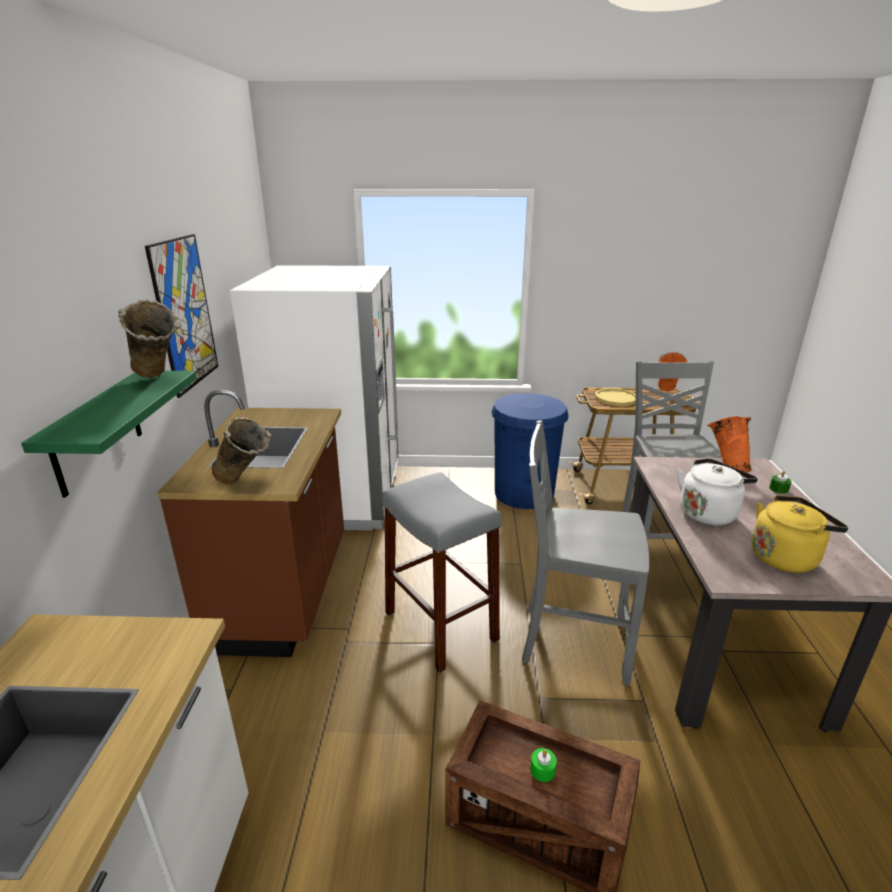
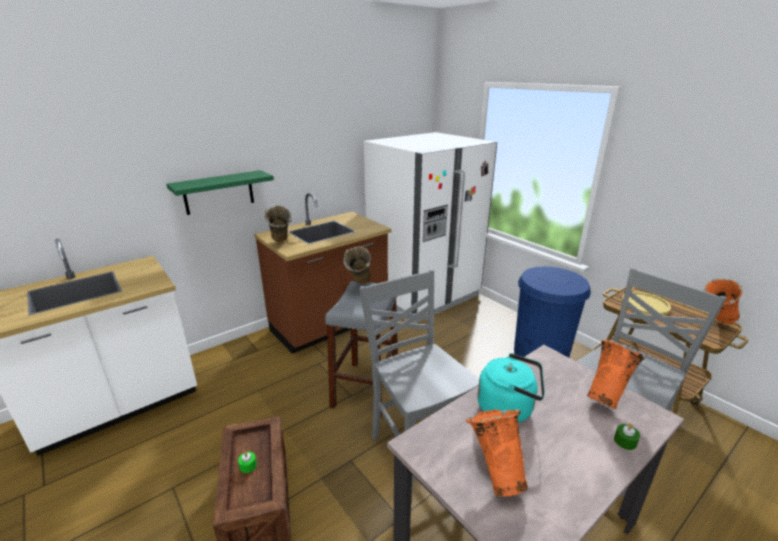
camera: 50 degrees right, 0 degrees up
(158, 380) = (252, 175): beige vase -> beige vase (359, 287)
(184, 313) = (314, 148): picture -> none
(708, 512) = (508, 408): white kettle -> turquoise kettle
(786, 557) = (494, 474): yellow kettle -> orange vase

